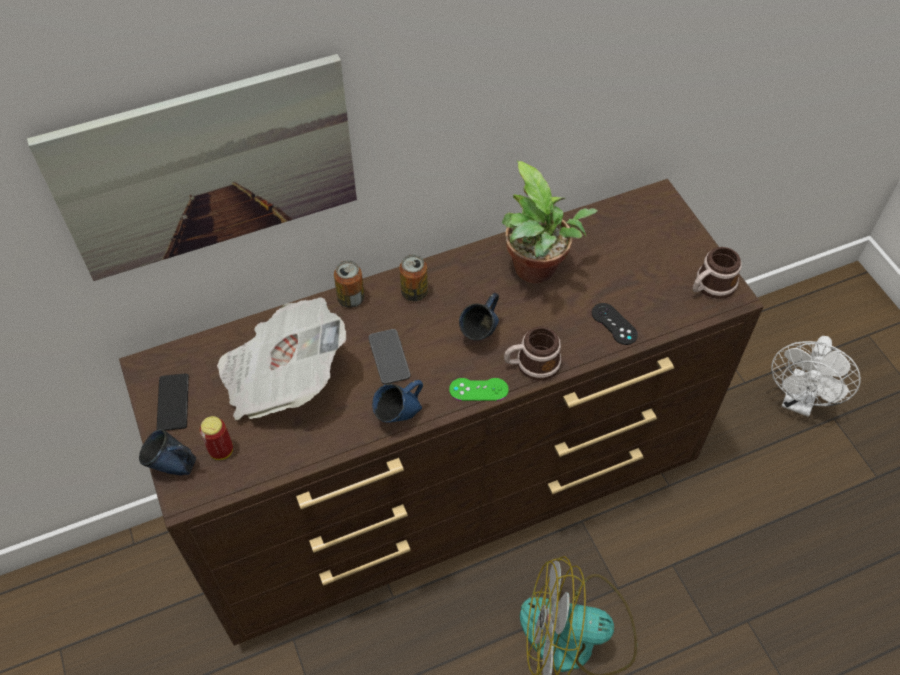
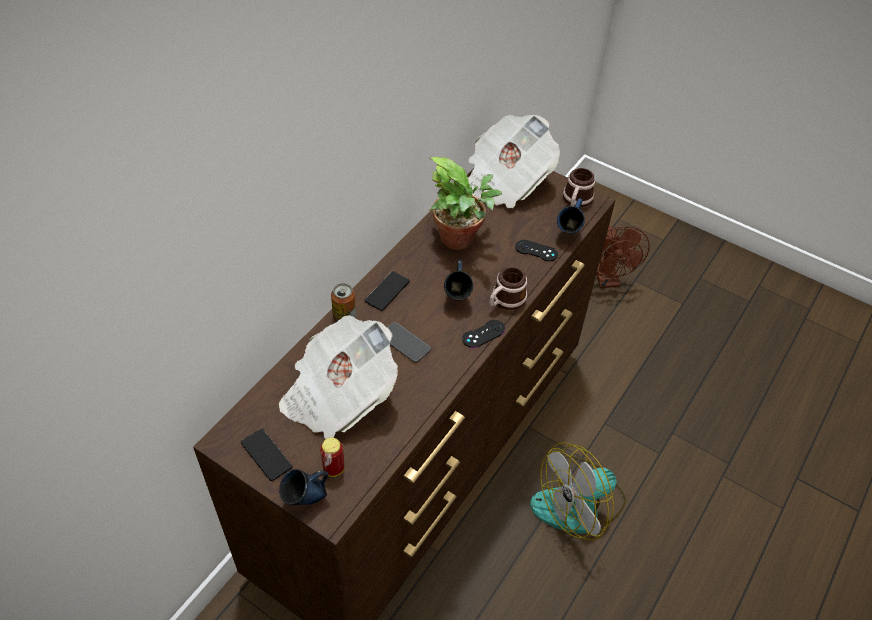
camera: 35 degrees left, 5 degrees down
(208, 169) = (244, 239): picture -> none
(400, 417) = (445, 378): blue mug -> blue mug (569, 234)
(414, 292) = (387, 291): can -> phone
(478, 389) = (483, 334): green game controller -> black game controller
(643, 225) = (505, 180): none -> newspaper
(799, 401) = (608, 279): white fan -> brown fan

